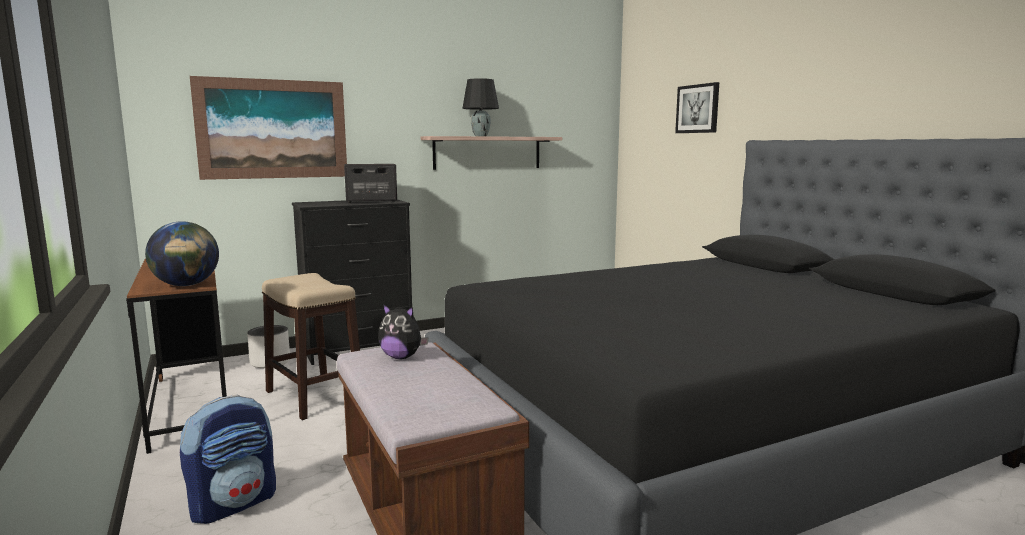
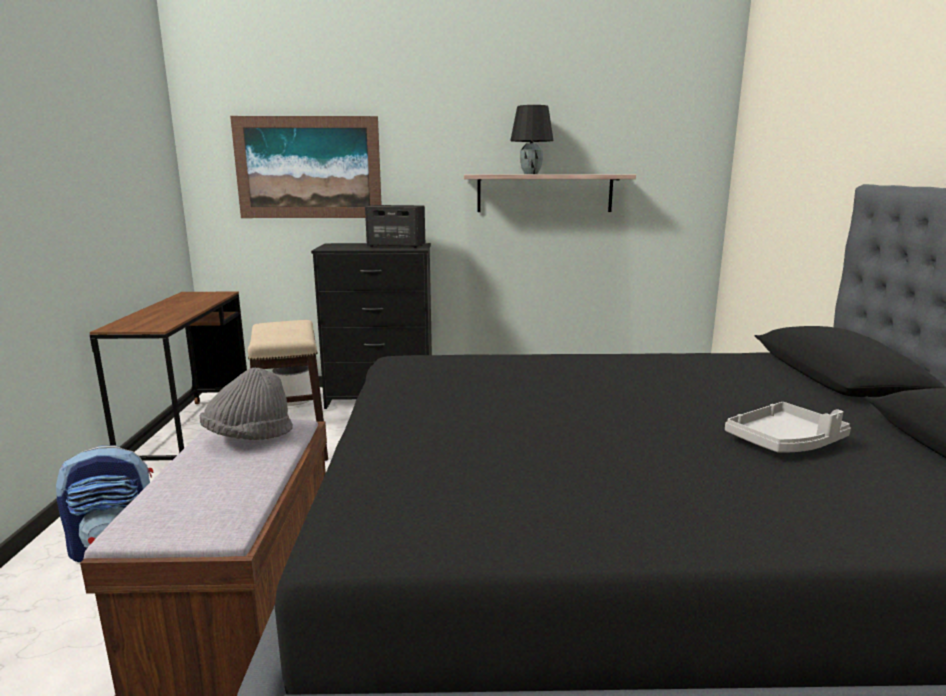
camera: 25 degrees right, 5 degrees up
(186, 285) = (149, 326): globe -> none
(401, 357) = (249, 437): plush toy -> grey hat
(698, 109) = (814, 136): picture -> none
(791, 296) = (785, 442): none -> grey tray

